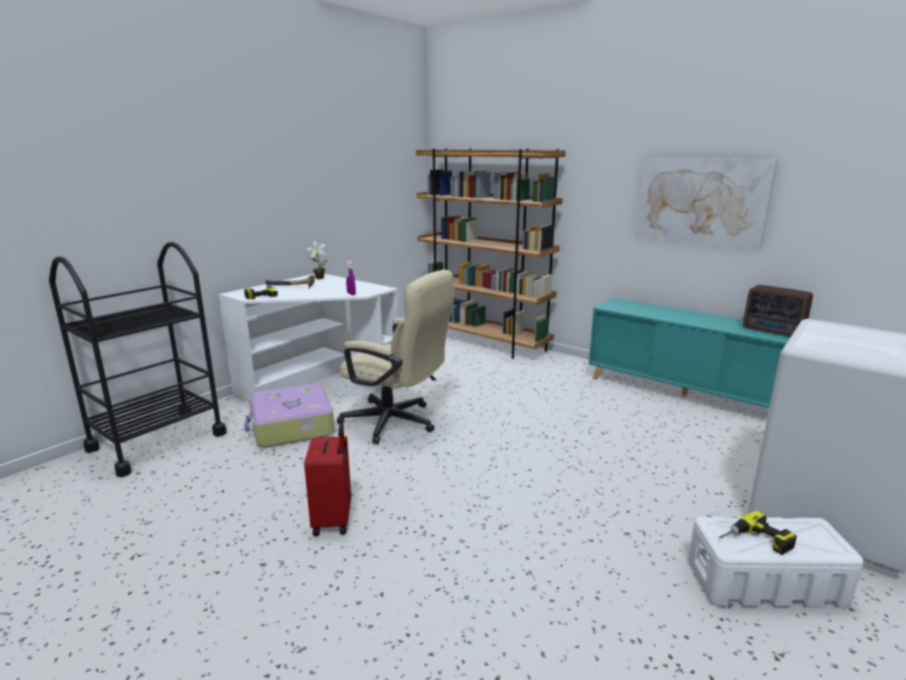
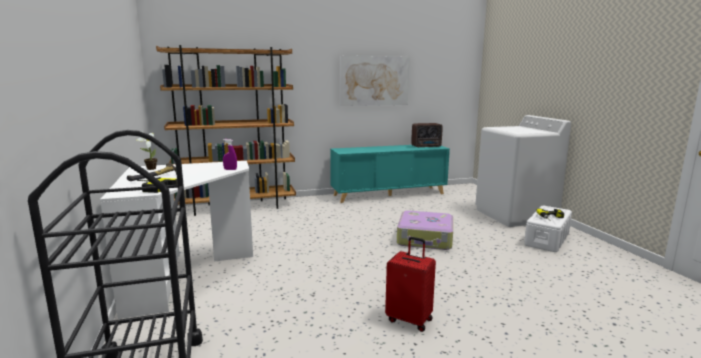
camera: 55 degrees left, 5 degrees down
(291, 427) = (243, 304): suitcase -> suitcase (425, 239)
(397, 423) = (307, 264): beige office chair -> none

